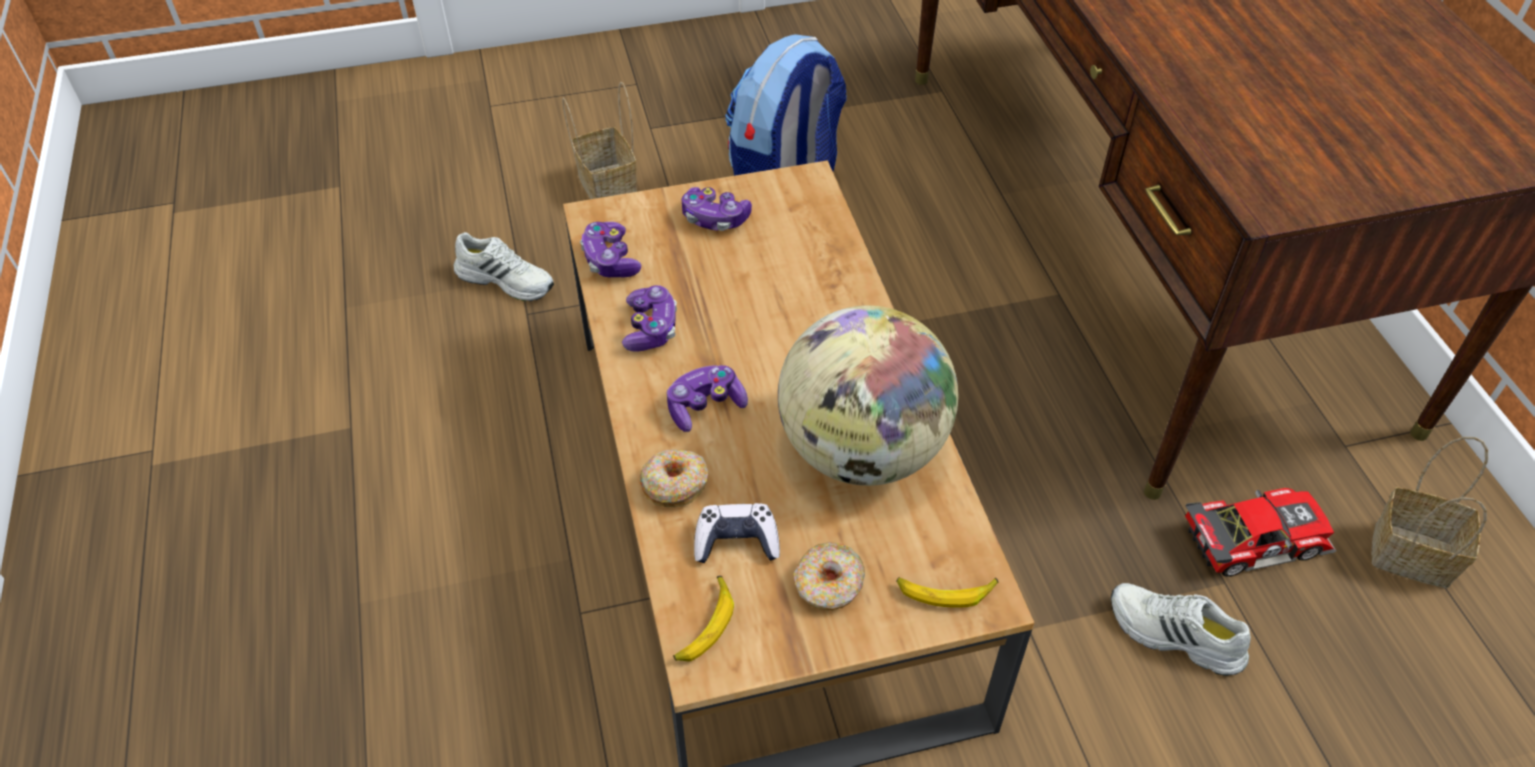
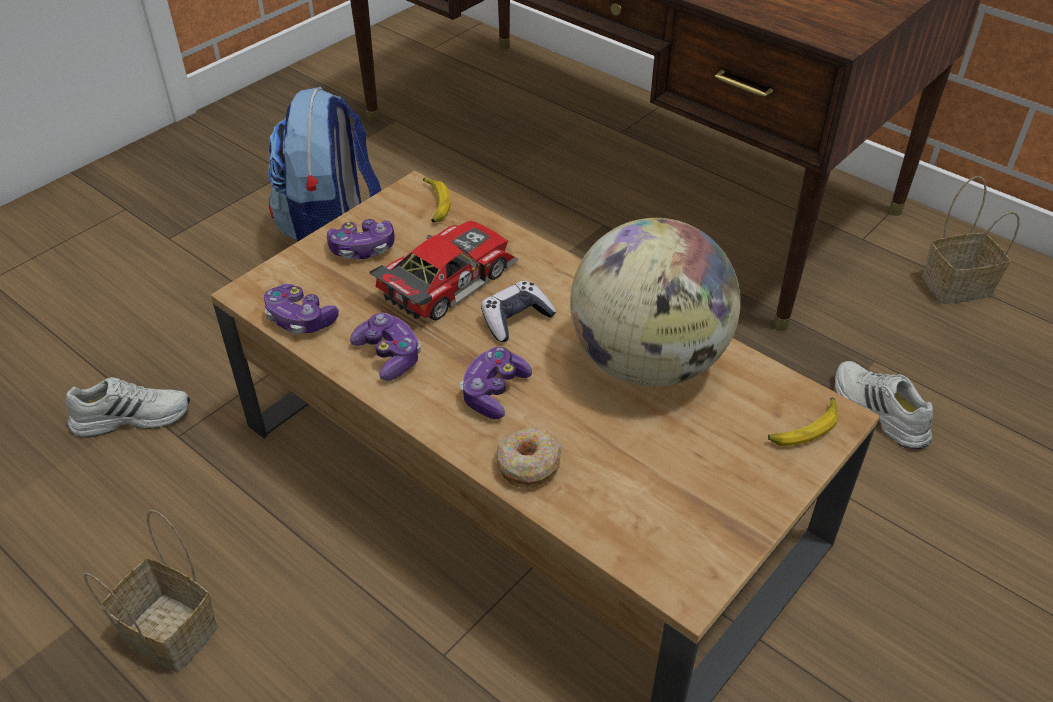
camera: 35 degrees left, 5 degrees down
(605, 184) = (164, 299): basket -> basket (166, 632)
(705, 625) = (660, 558): banana -> banana (435, 205)
(736, 541) = (620, 480): game controller -> game controller (516, 319)
(829, 584) = (720, 471): donut -> none
(1173, 636) = (877, 412): white shoe -> white shoe turned 60 degrees clockwise
(1252, 536) = (863, 322): toy car -> toy car (444, 280)

